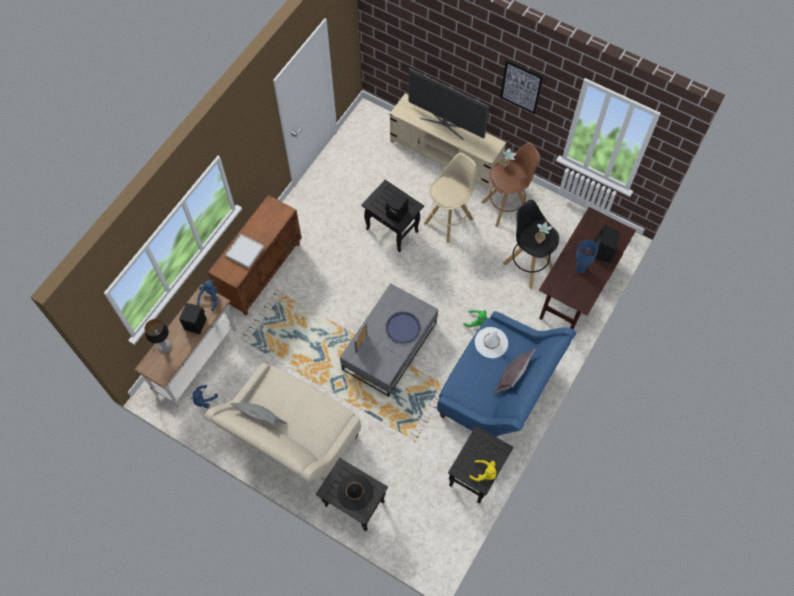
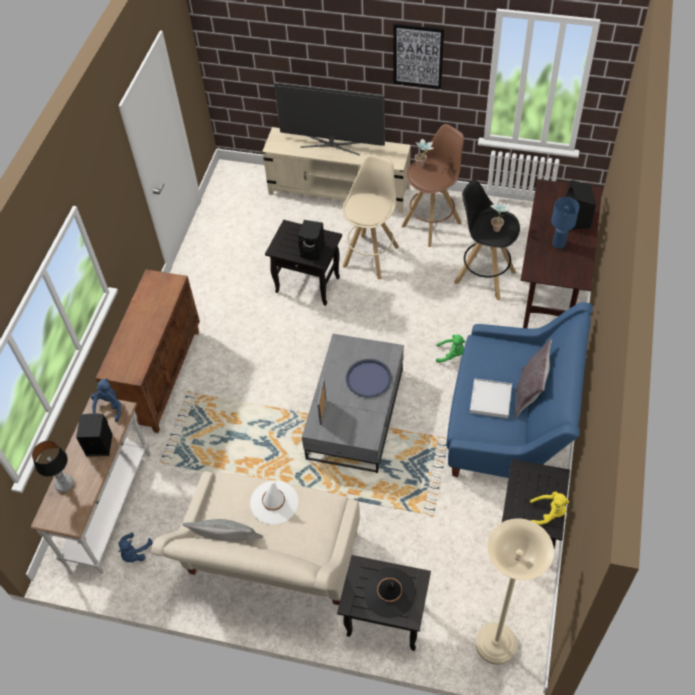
camera: 15 degrees left, 10 degrees down
(245, 252) = (137, 341): white tray -> white tray (490, 399)
(422, 546) = (495, 644): none -> beige floor lamp
(491, 342) = (486, 360): white hat -> white hat (274, 502)

